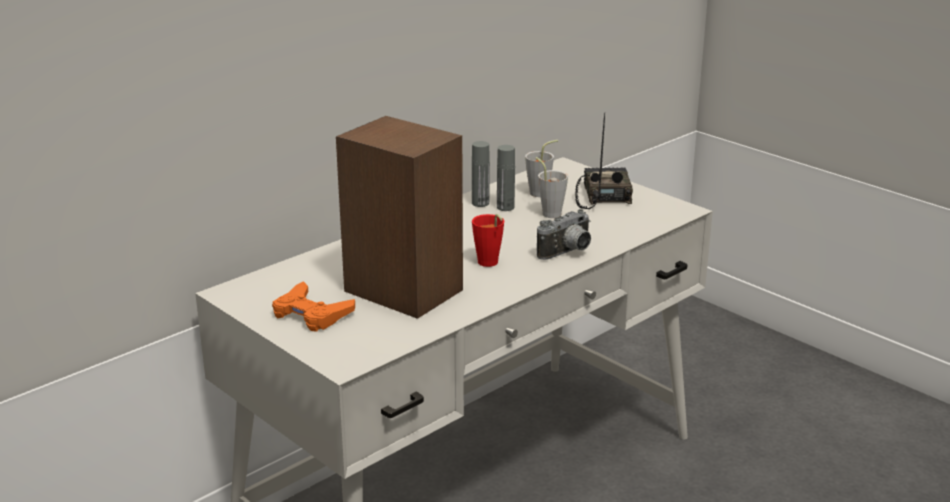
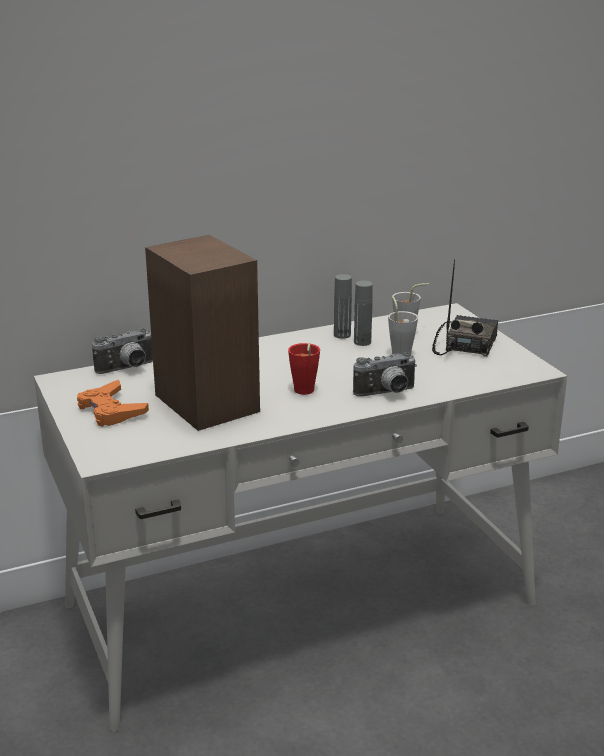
camera: 20 degrees right, 0 degrees up
(292, 270) = (127, 369): none -> camera

